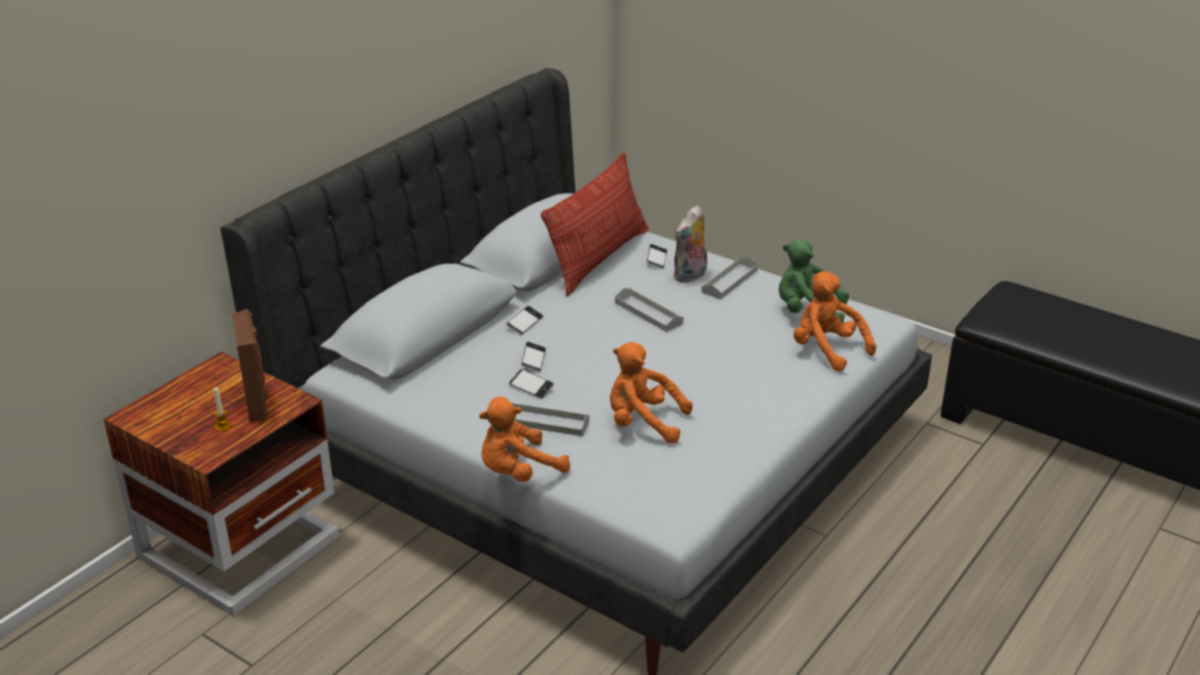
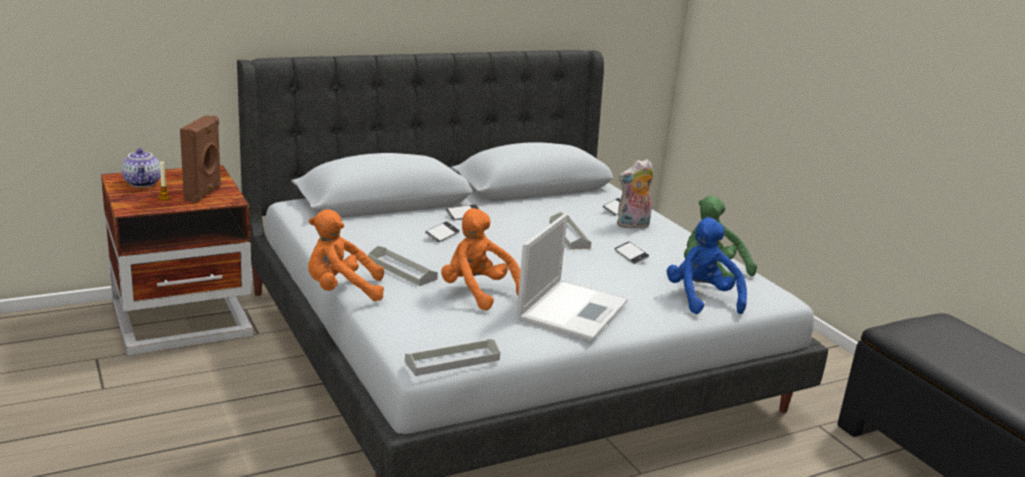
camera: 25 degrees right, 10 degrees down
(172, 414) = (143, 183): none -> teapot
(531, 387) = (419, 248): phone -> phone (631, 256)
(598, 258) = (569, 198): pillow -> none
(730, 281) = (663, 236): grey tray -> grey tray (452, 361)
(740, 409) = (573, 309): none -> laptop
(827, 350) = (701, 298): orange plush toy -> blue plush toy

